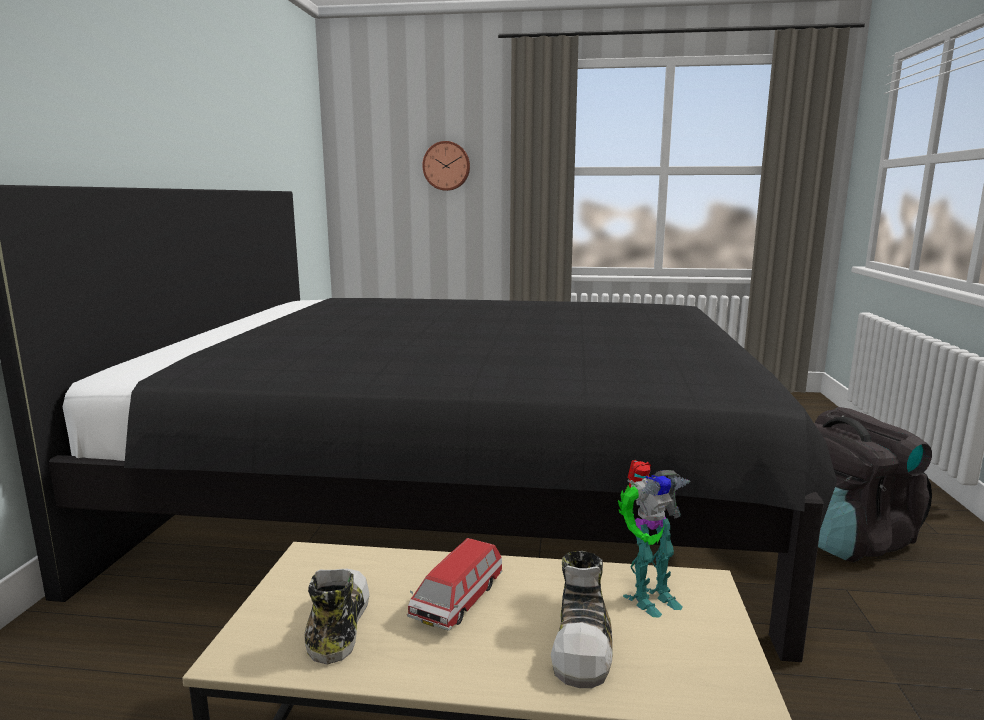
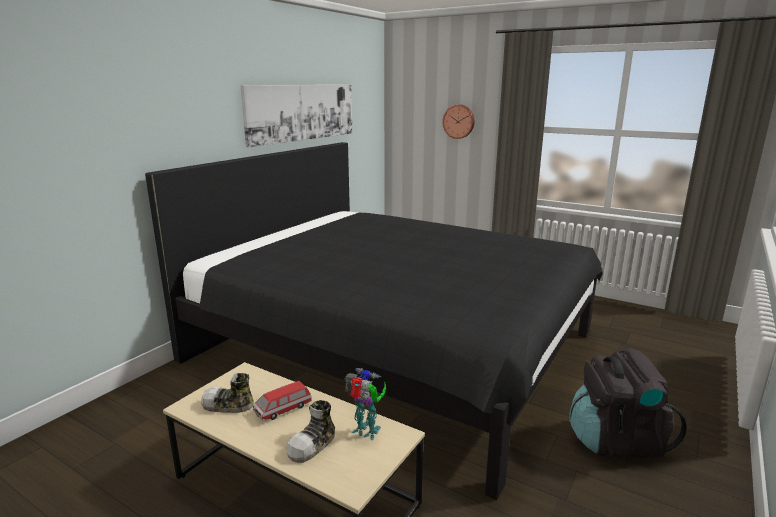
camera: 25 degrees right, 5 degrees up
(227, 130) = (302, 112): none -> picture
(336, 625) = (227, 405): shoe -> shoe turned 105 degrees counterclockwise
(647, 597) = (366, 433): toy robot -> toy robot turned 150 degrees counterclockwise

